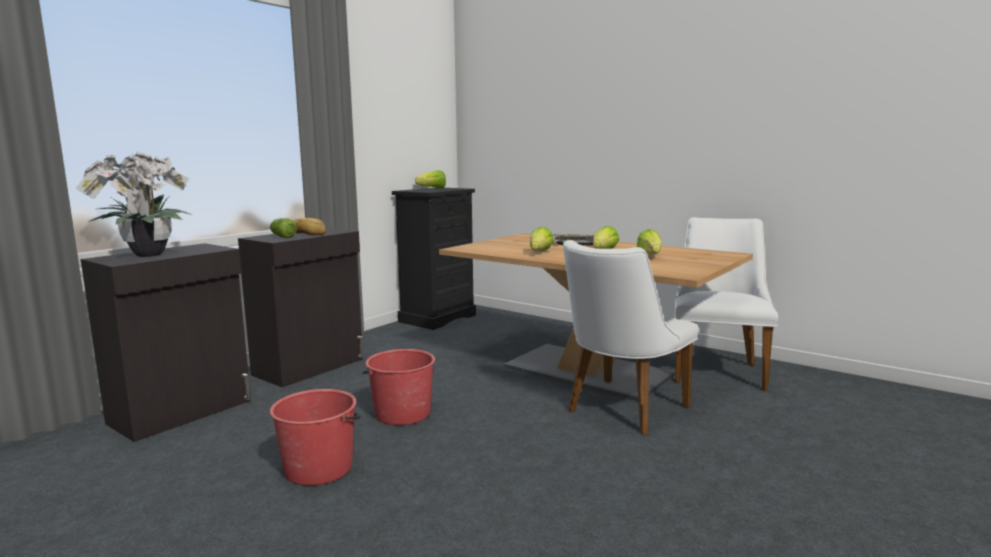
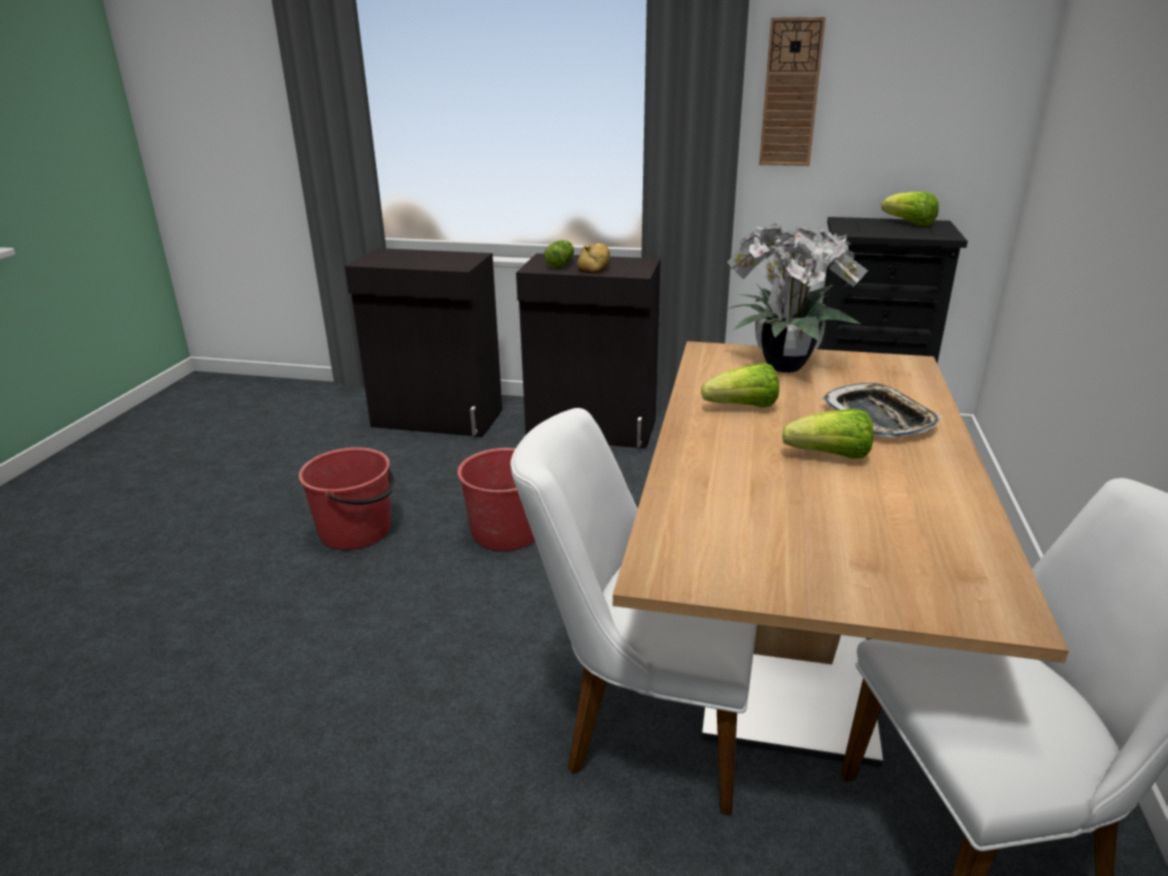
camera: 65 degrees right, 15 degrees up
(145, 255) = (406, 257): potted plant -> potted plant (781, 365)
(363, 120) = (790, 93): none -> wall clock
(650, 256) = (836, 509): lettuce -> none

